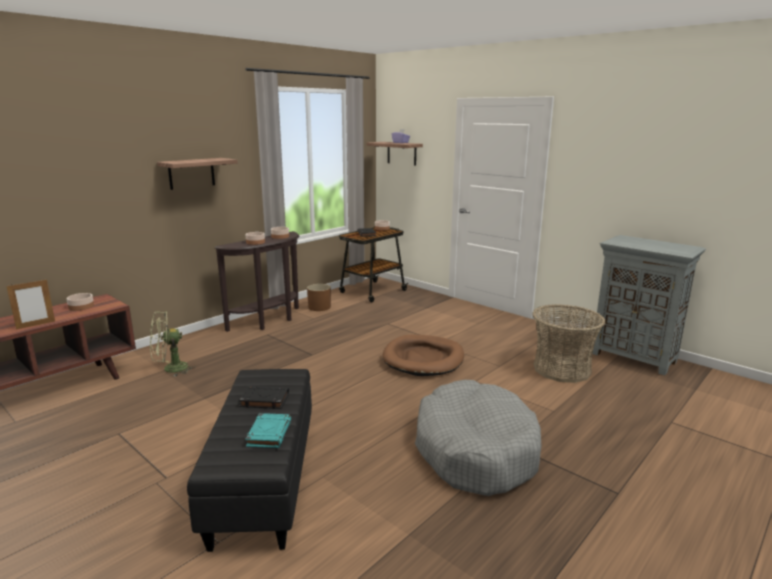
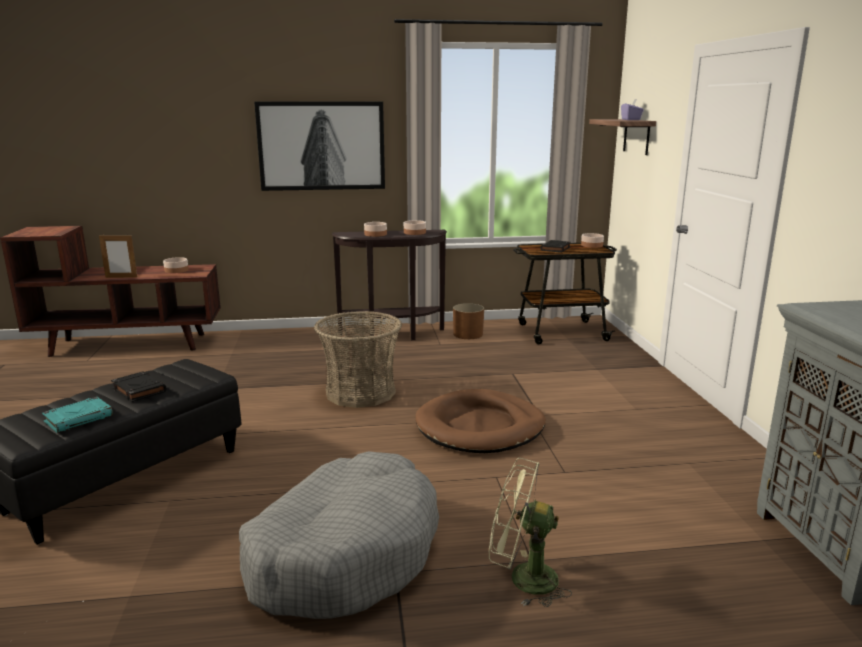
camera: 40 degrees right, 0 degrees up
(170, 369) = (238, 354): green fan -> green fan (522, 578)
(191, 173) = (321, 146): shelf -> picture
(561, 369) = (655, 513): basket -> basket (360, 392)

